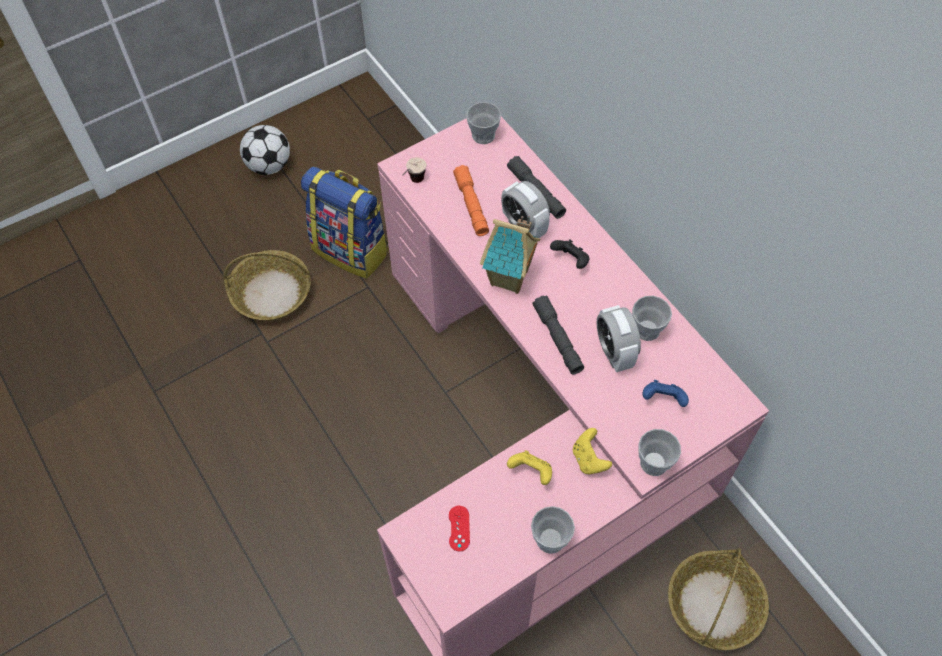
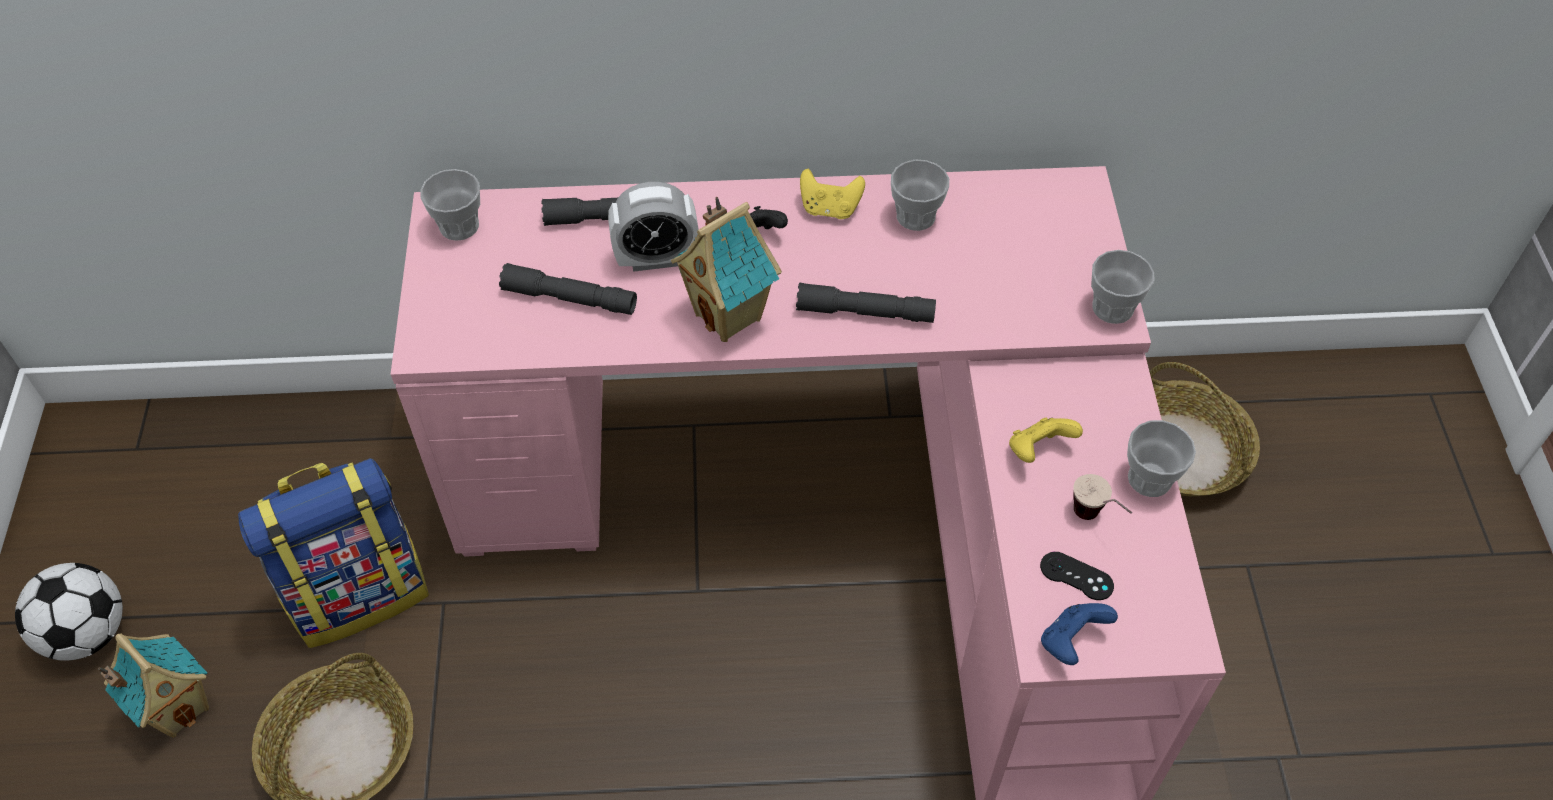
camera: 60 degrees left, 5 degrees down
(255, 221) = (179, 707): none -> toy house
(413, 183) = (470, 347): cup -> cup (1096, 521)
(459, 528) = (1076, 576): red game controller -> black game controller
(471, 205) = (570, 298): orange flashlight -> grey flashlight
(589, 459) = (1056, 378): yellow game controller -> yellow game controller (830, 209)
(614, 352) = (926, 265): alarm clock -> none
(663, 399) = (1028, 253): blue game controller -> blue game controller (1071, 642)

